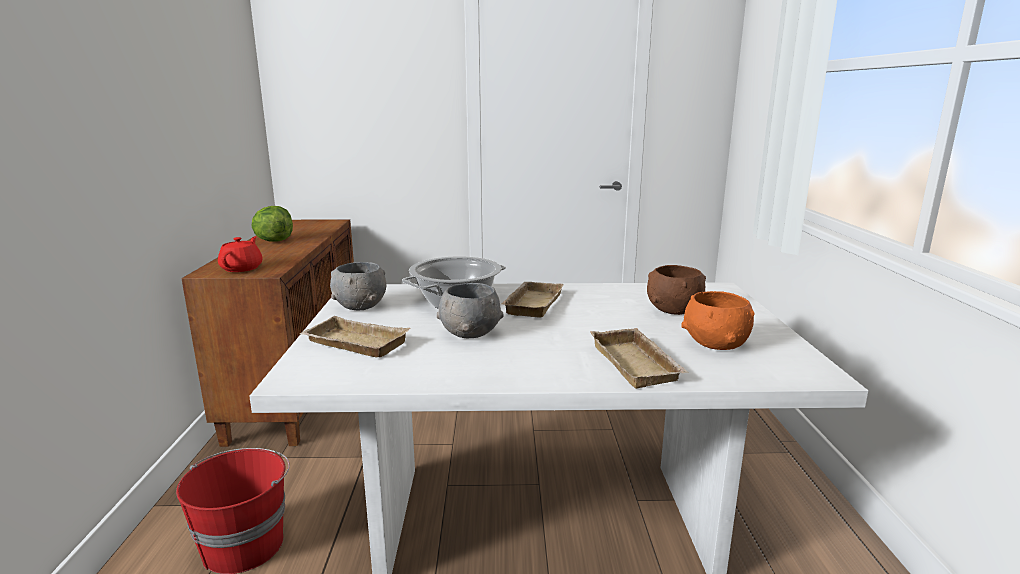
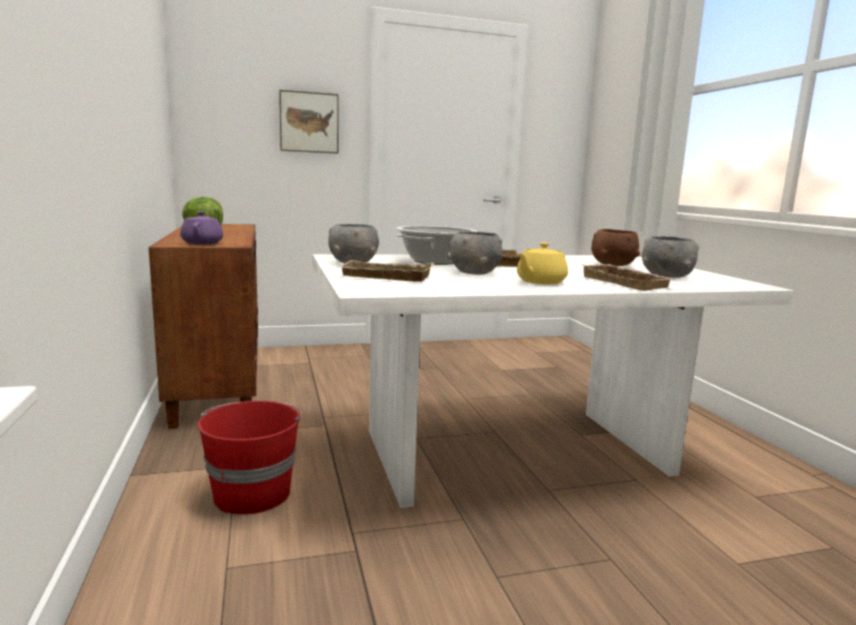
camera: 15 degrees left, 5 degrees down
(242, 268) = (203, 243): red teapot -> purple teapot
(401, 110) = (309, 122): none -> picture
(525, 359) = (540, 282): none -> yellow teapot
(715, 343) = (666, 276): orange bowl -> grey bowl

